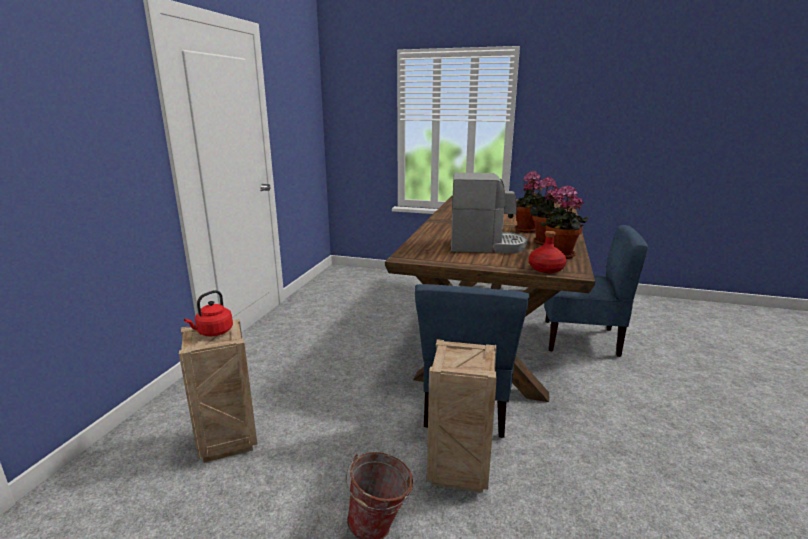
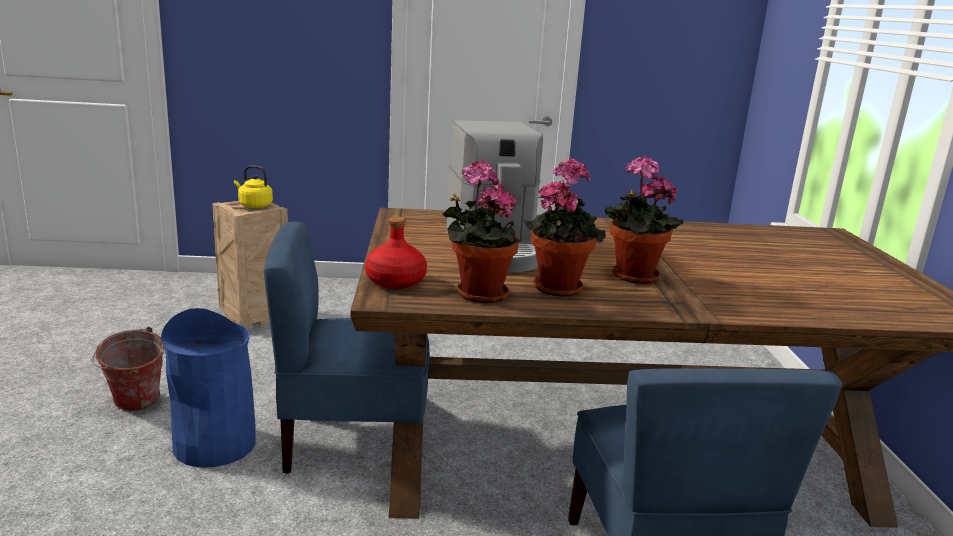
camera: 70 degrees right, 0 degrees up
(213, 332) = (254, 205): red kettle -> yellow kettle
(459, 472) = (214, 444): crate -> blue trash can

